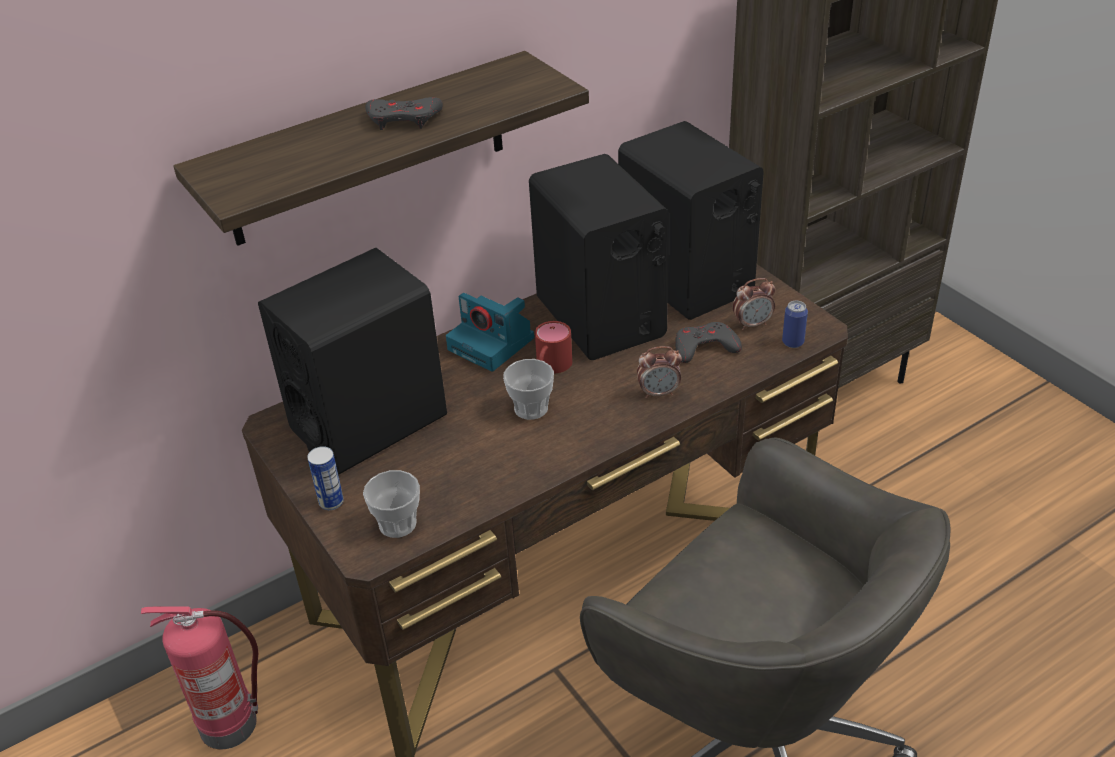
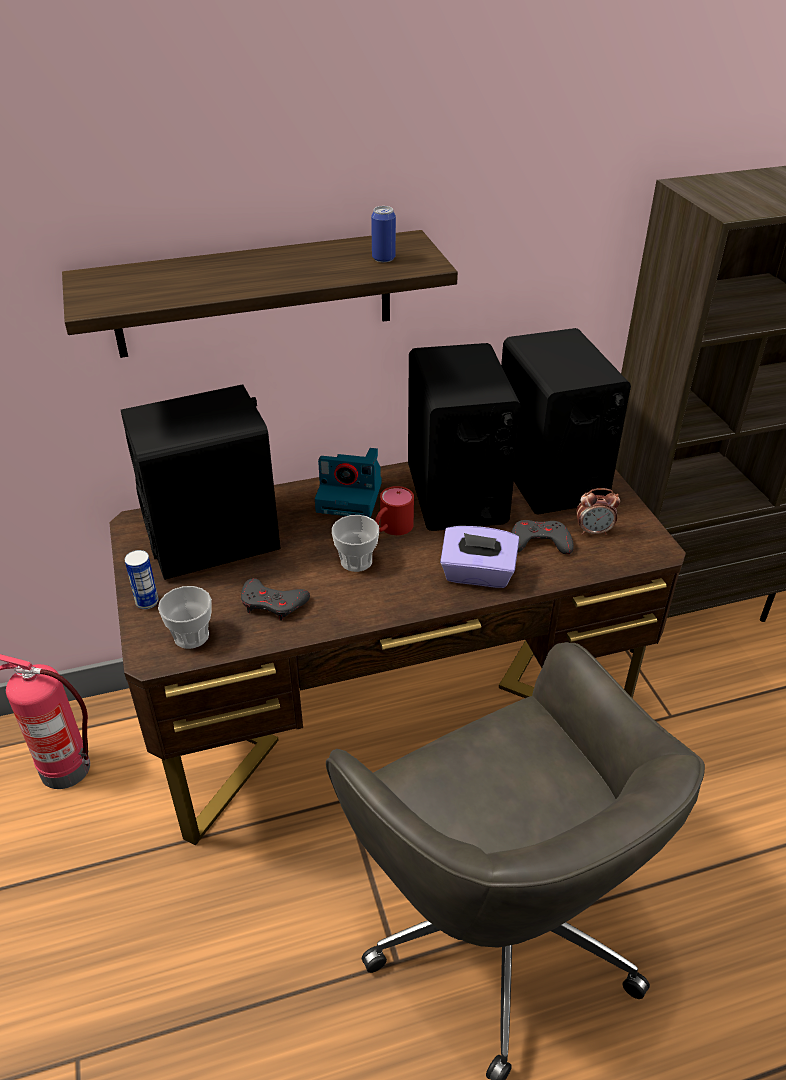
camera: 15 degrees right, 0 degrees up
(404, 119) = (277, 267): grey game controller -> grey game controller (273, 603)
(493, 344) = (351, 497): camera -> camera turned 45 degrees counterclockwise
(659, 393) = (477, 574): alarm clock -> purple tissue box
(793, 342) = (625, 557): can -> can (383, 258)

